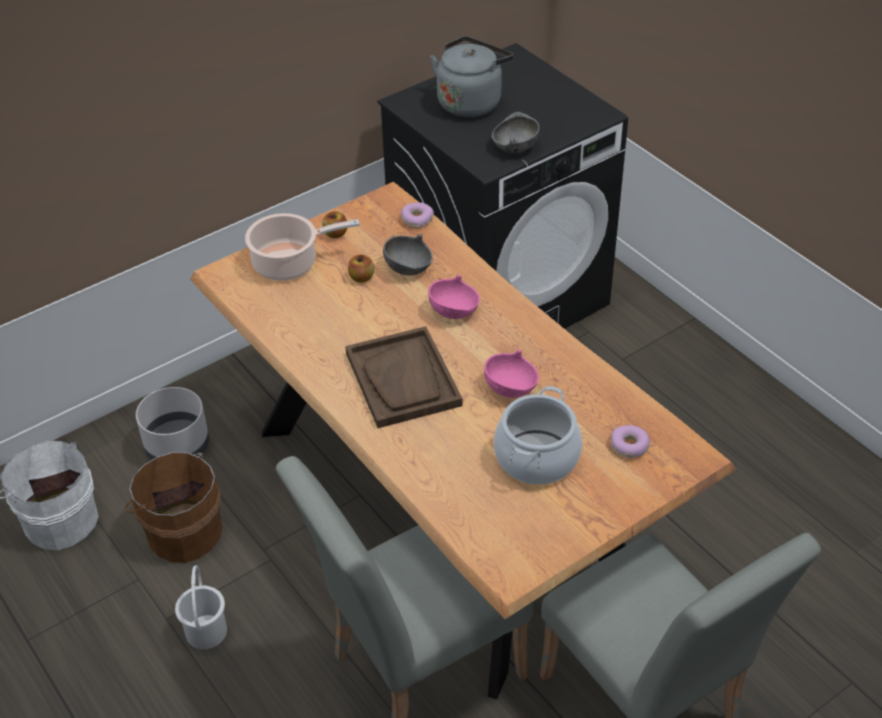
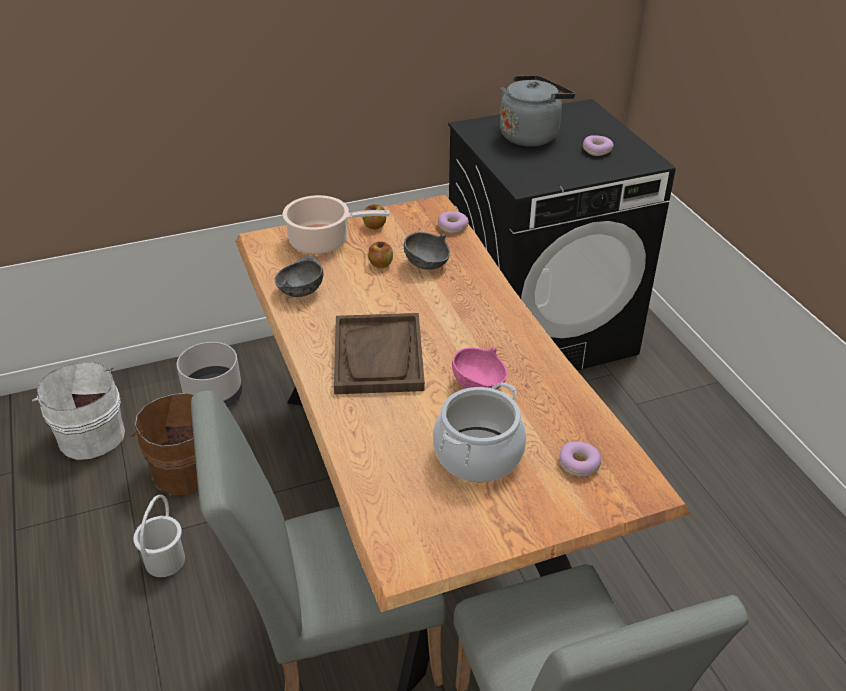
camera: 15 degrees right, 5 degrees down
(454, 311) = (453, 307): pink bowl -> none
(514, 148) = (556, 175): grey bowl -> grey bowl (300, 291)
(544, 109) = (596, 150): none -> donut

